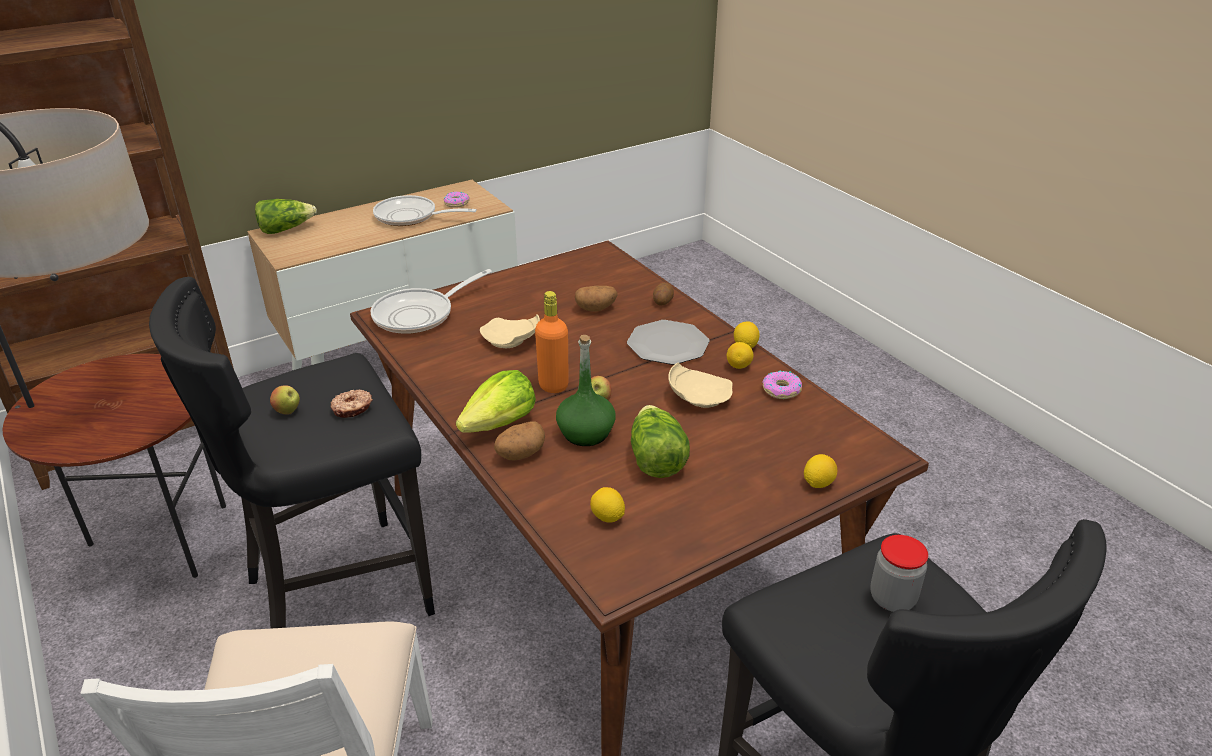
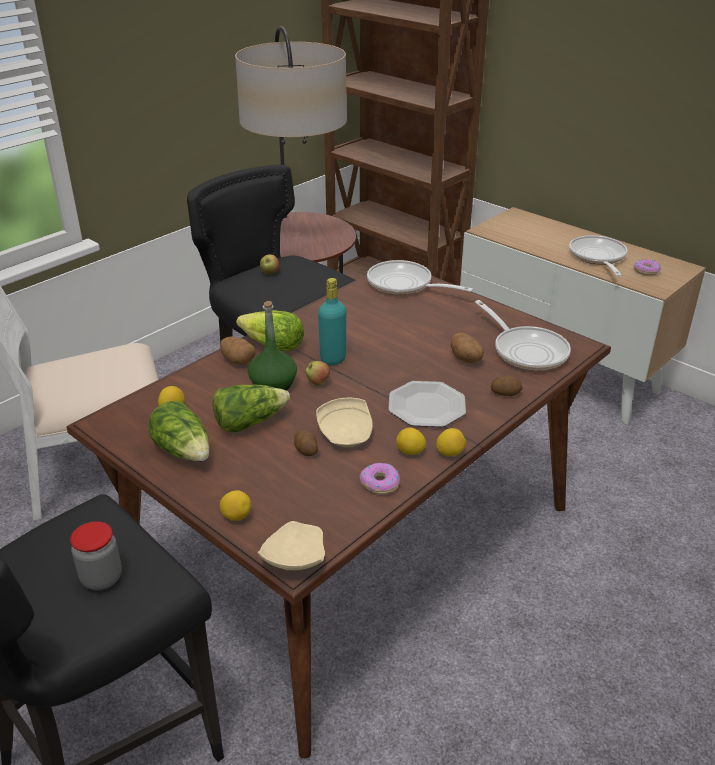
camera: 75 degrees right, 0 degrees up
(286, 229) = (527, 218): lettuce -> lettuce (184, 451)
(352, 409) = (281, 293): donut -> none
(511, 341) = (388, 329): beige plate -> beige plate (293, 559)
(553, 385) = (333, 359): orange bottle -> turquoise bottle
(597, 276) = (526, 350): none -> frying pan
(719, 426) = (306, 450): none -> potato

